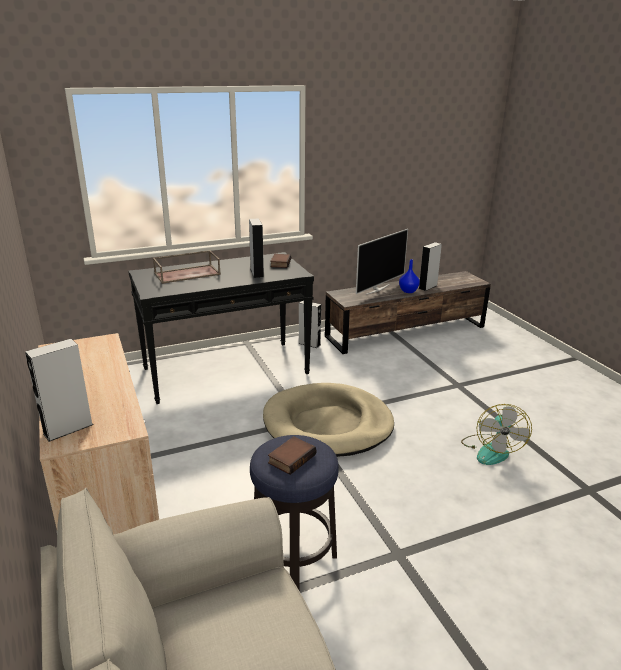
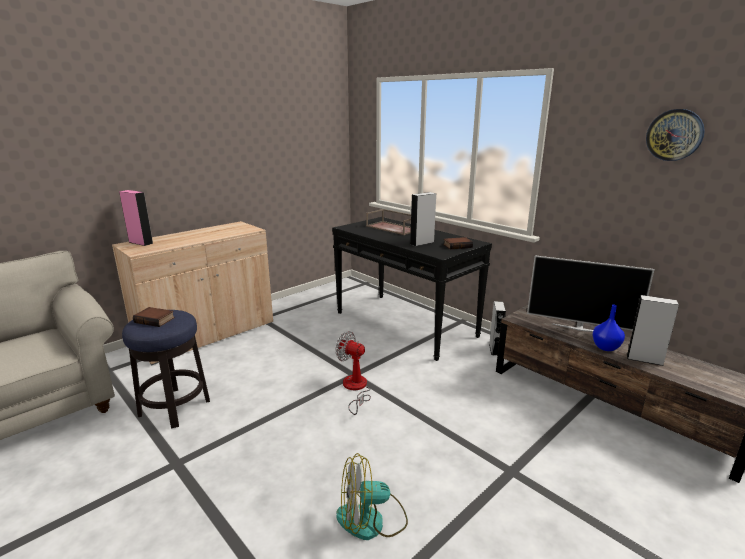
camera: 70 degrees right, 5 degrees down
(68, 429) = (141, 242): grey speaker -> pink speaker
(328, 424) = (355, 388): beige dog bed -> fan
(393, 135) = (674, 135): none -> wall clock

